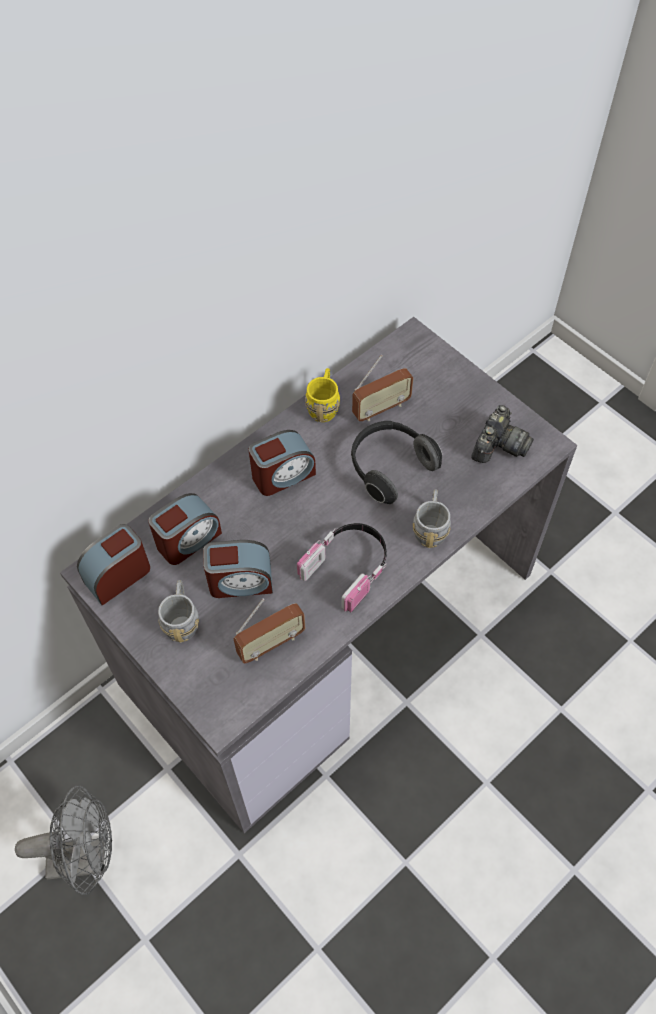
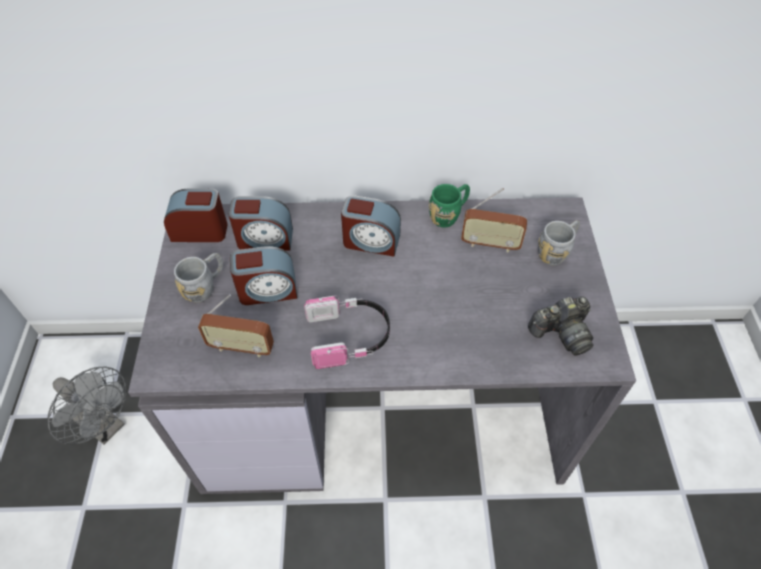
camera: 40 degrees right, 5 degrees down
(240, 581) = (267, 290): alarm clock -> alarm clock turned 45 degrees counterclockwise
(324, 405) = (449, 215): yellow mug -> green mug
(389, 467) = (454, 288): headphones -> none
(430, 528) = (441, 354): grey mug -> grey mug (556, 252)

